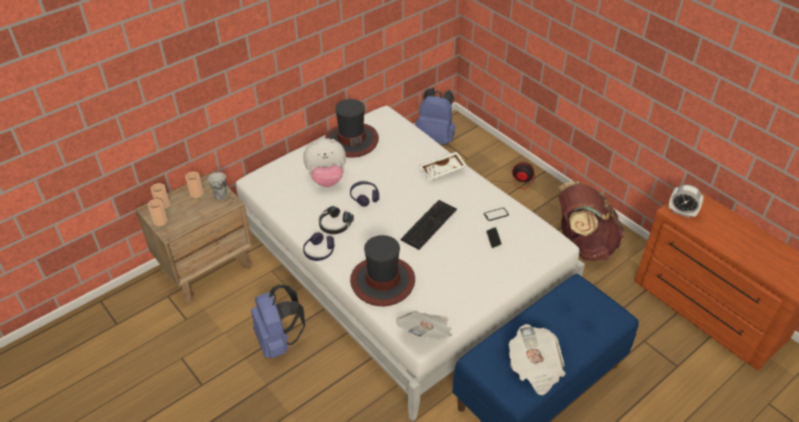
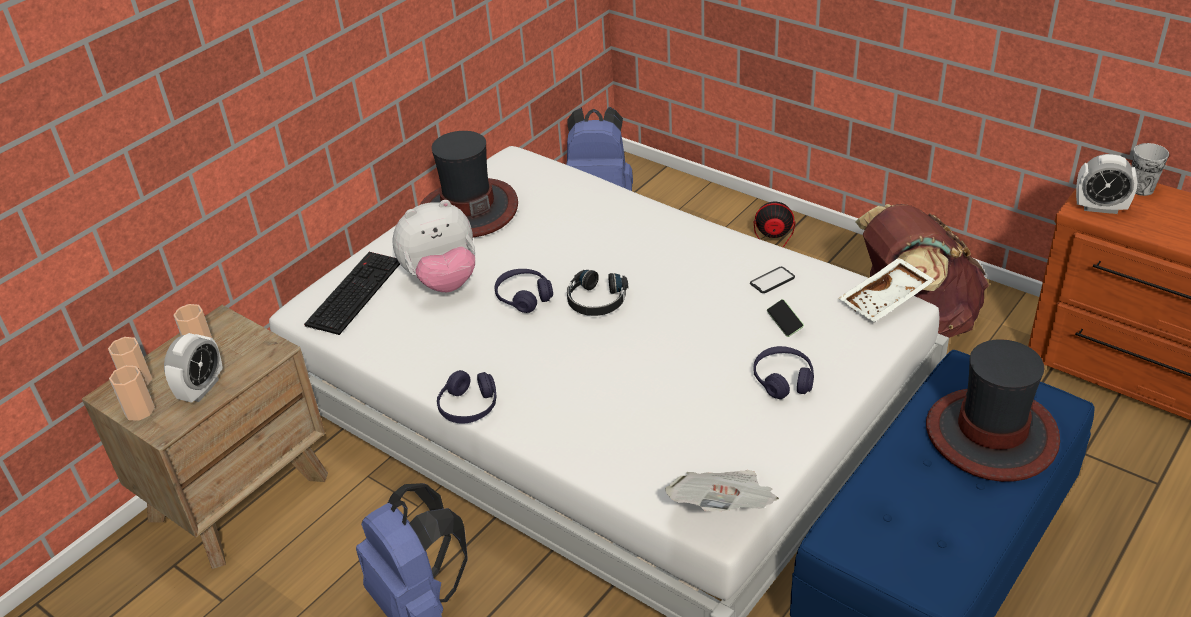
camera: 10 degrees left, 5 degrees down
(192, 215) = (201, 389): none -> alarm clock
(220, 195) = (249, 342): cup -> cup (1141, 189)
(335, 224) = (483, 354): black headphones -> black headphones (596, 301)
(382, 281) = (608, 433): hat -> hat (991, 435)
(428, 223) = (658, 318): keyboard -> keyboard (354, 291)
(443, 171) = (651, 229): white tray -> white tray (886, 300)
(481, 271) = (783, 380): none -> purple headphones
(535, 368) = (949, 528): newspaper -> none

